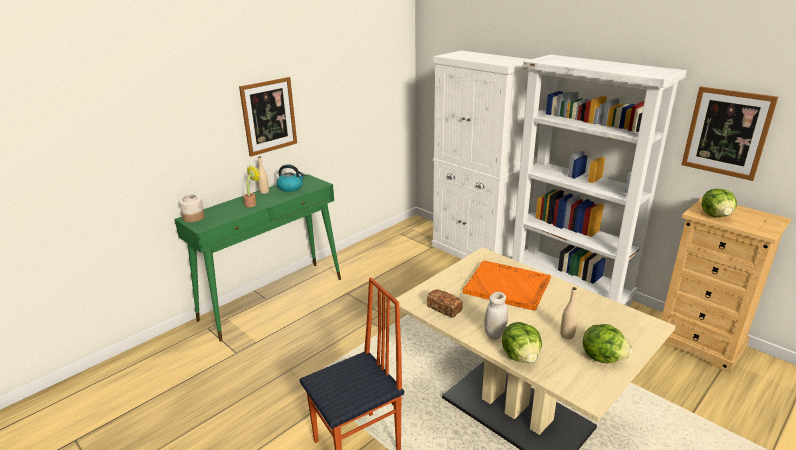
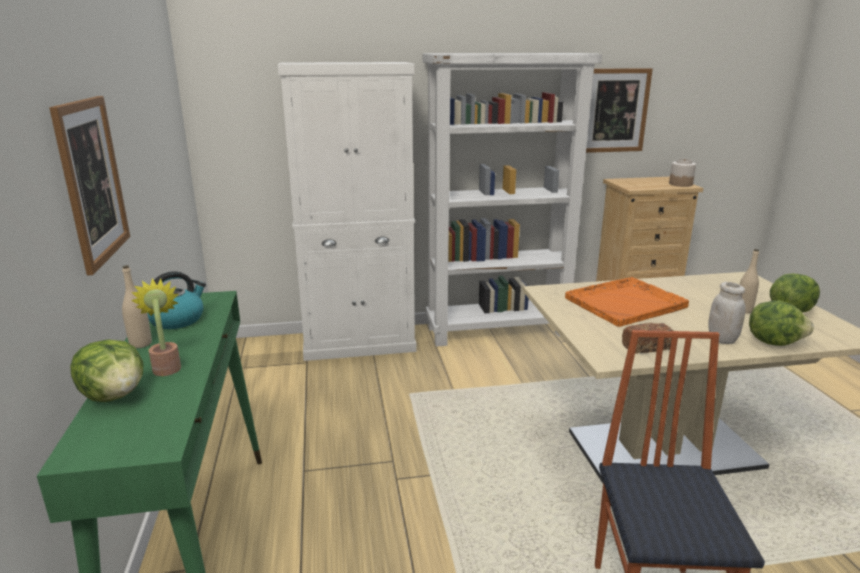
camera: 55 degrees left, 5 degrees down
(194, 217) = (91, 445): jar -> jar (680, 184)
(716, 215) = (645, 186): lettuce -> lettuce (115, 395)

